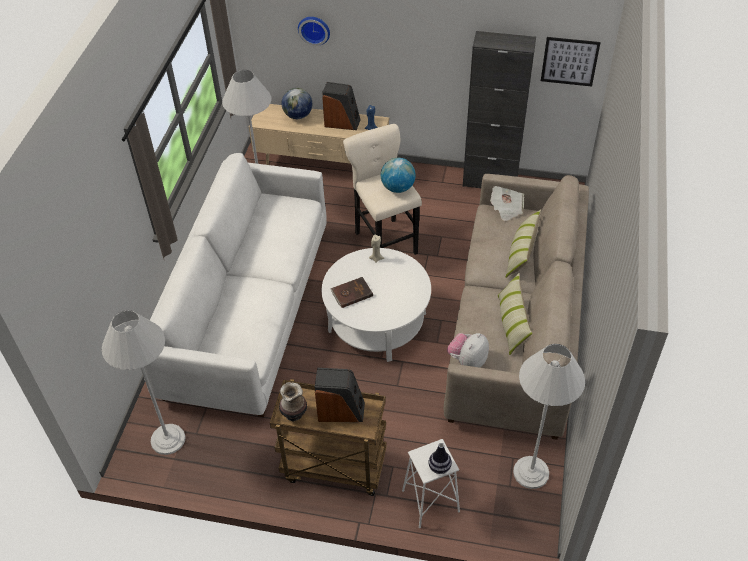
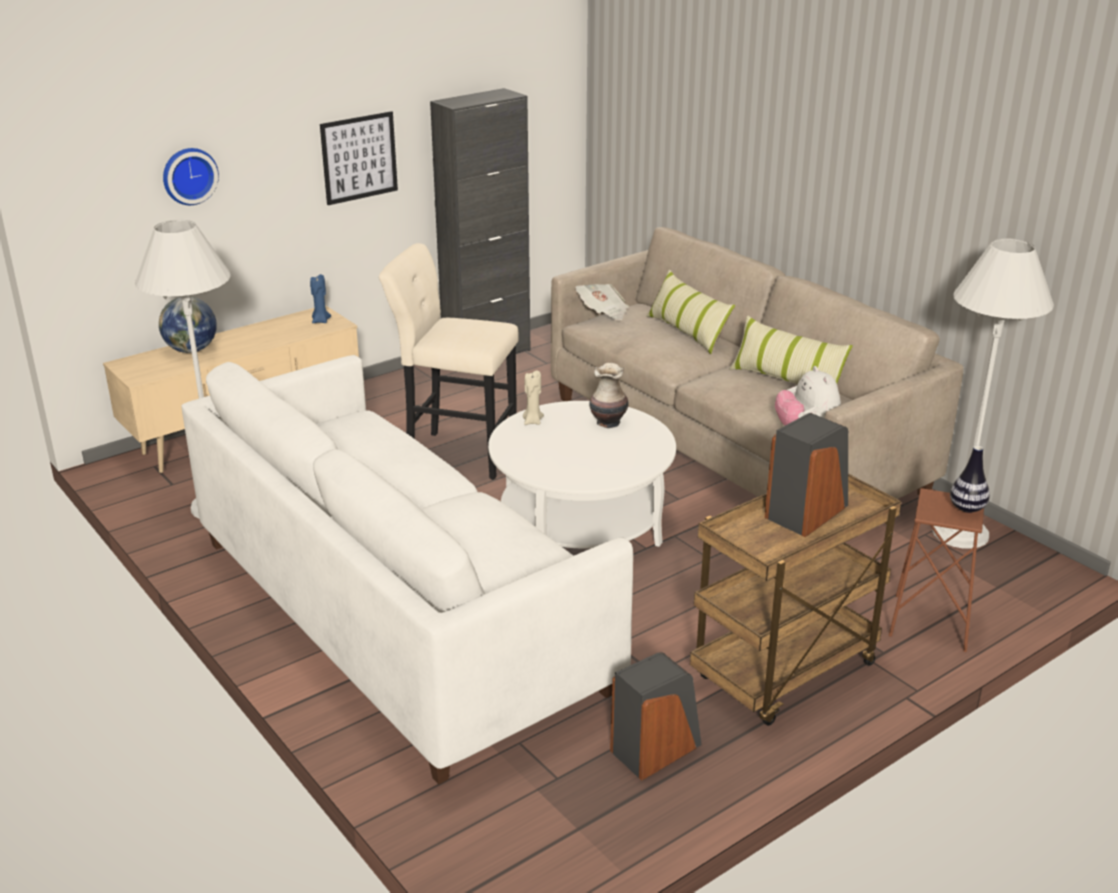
camera: 50 degrees left, 20 degrees down
(168, 439) = (528, 817): white floor lamp -> none
(293, 414) = (766, 549): vase -> vase (608, 422)
(342, 122) = (269, 331): speaker -> speaker (656, 749)
(351, 293) = (563, 462): brown book -> none
(398, 187) = (477, 327): globe -> none
(430, 501) = (930, 623): white stool -> brown stool
(569, 61) = (543, 119): picture -> picture (359, 158)

